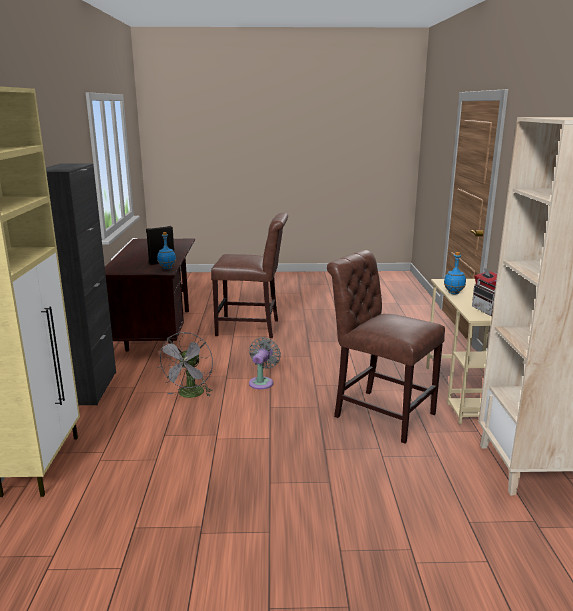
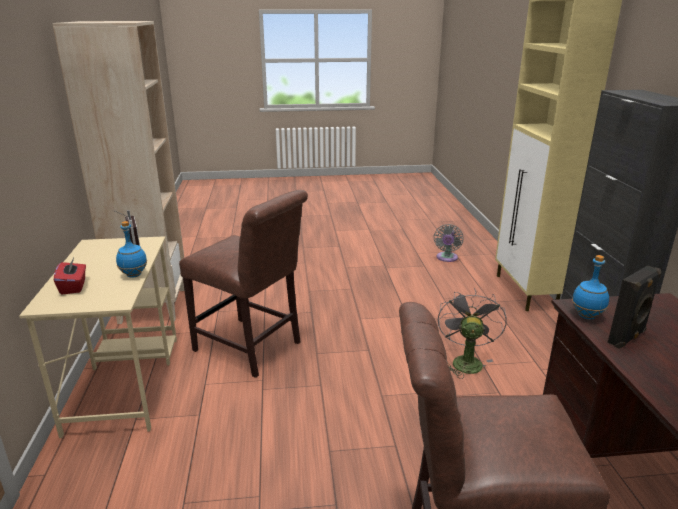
camera: 175 degrees right, 5 degrees up
(262, 382) = (389, 386): grey fan -> grey fan (446, 258)

